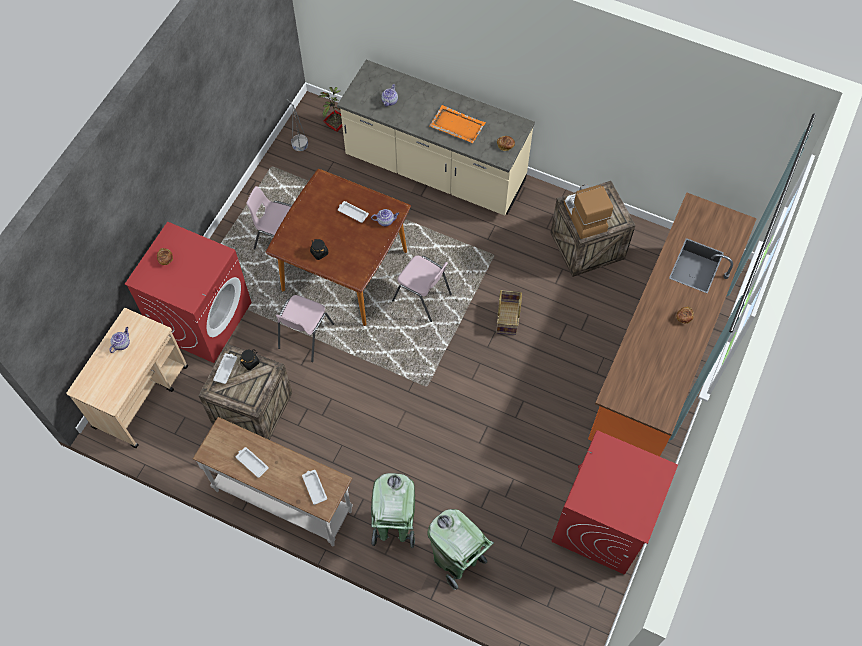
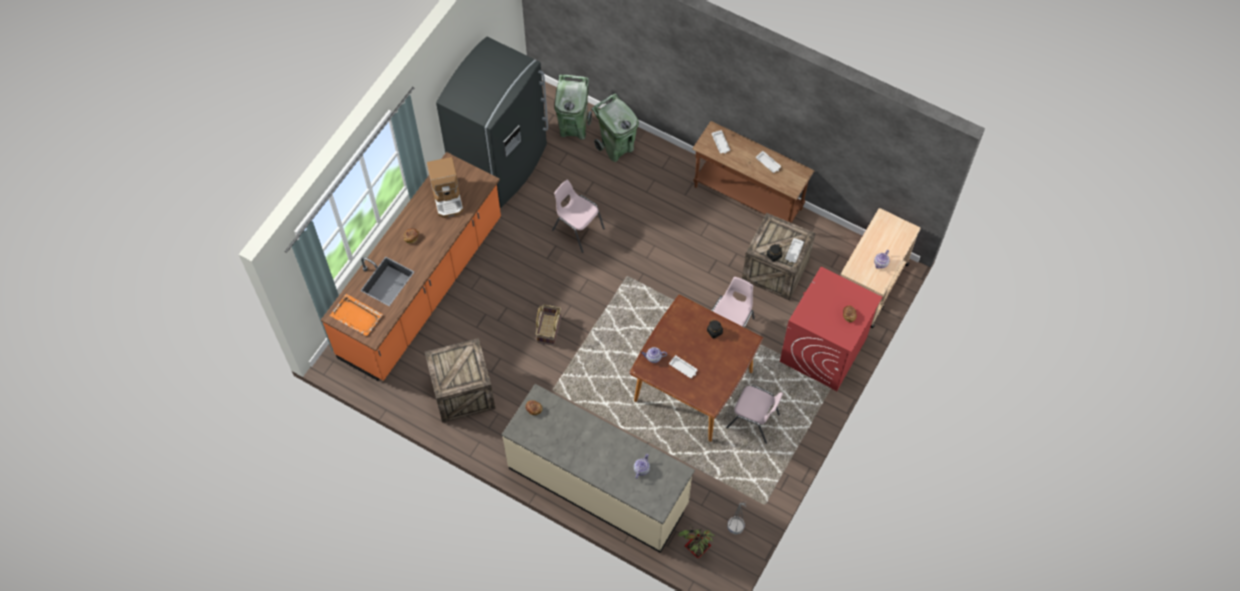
camera: 175 degrees left, 0 degrees up
(284, 499) = (747, 199): white console table -> brown console table
(394, 526) = (661, 174): green trash can -> green trash can (573, 128)
(422, 298) = (623, 354): pink chair -> pink chair (577, 229)
(456, 125) = (578, 435): orange tray -> orange tray (357, 316)
(584, 216) = (469, 363): coffee machine -> coffee machine (448, 197)
(602, 522) = (501, 164): red washing machine -> grey fridge

